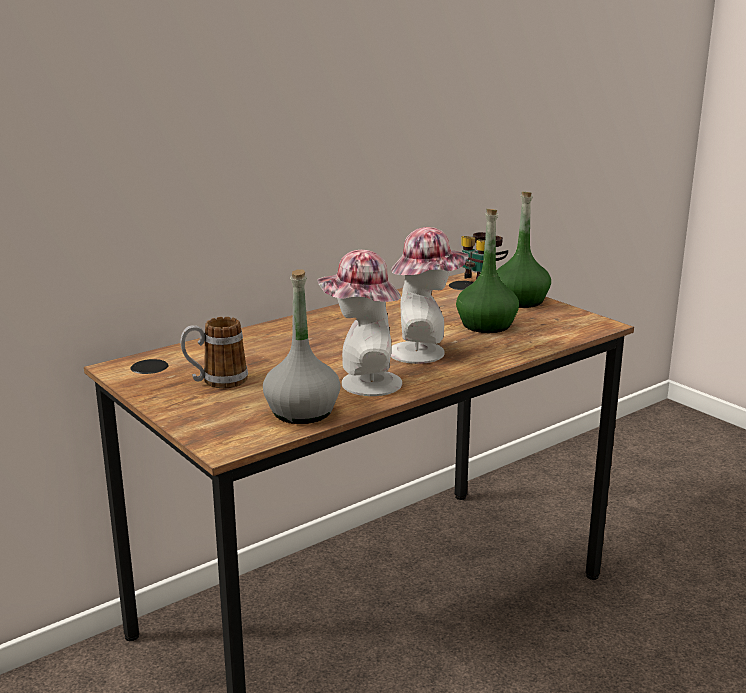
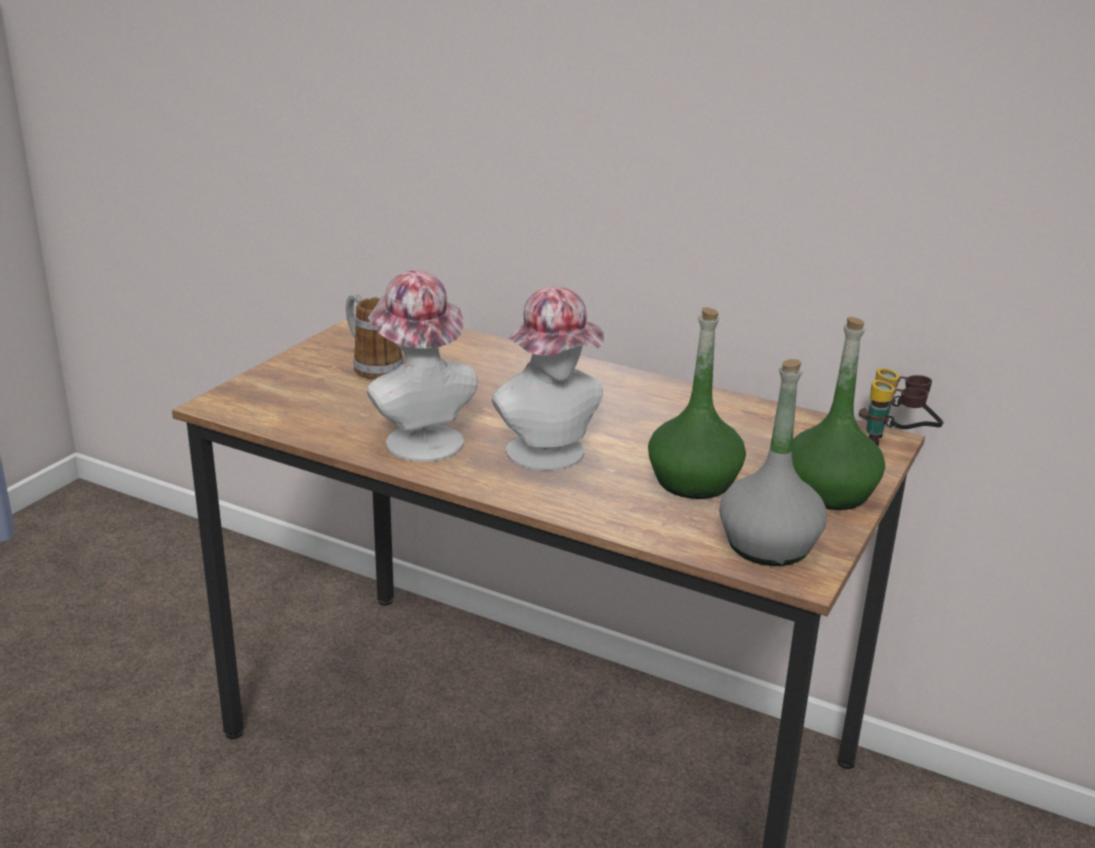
camera: 65 degrees right, 5 degrees up
(302, 412) = (320, 422): grey bottle -> grey bottle (768, 545)

